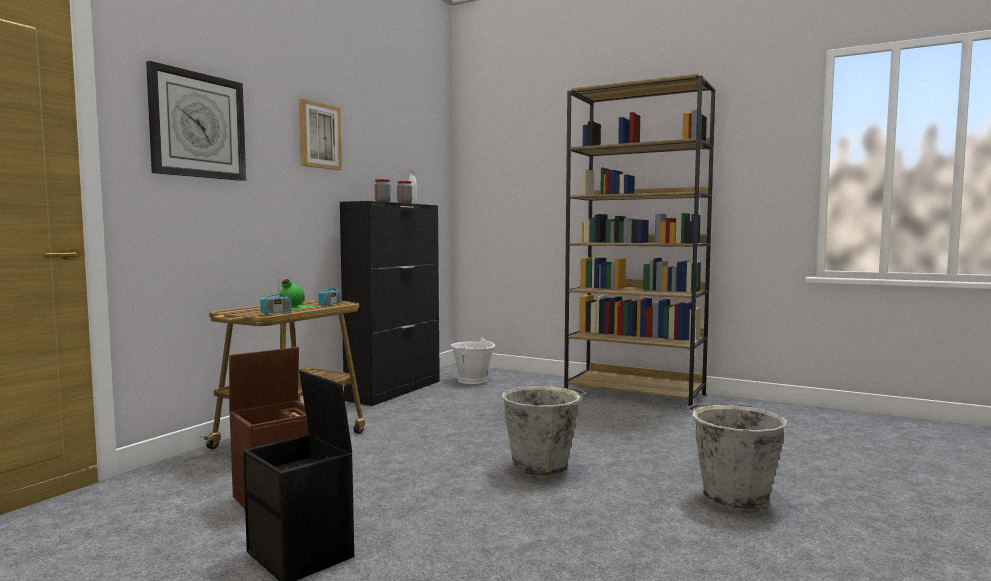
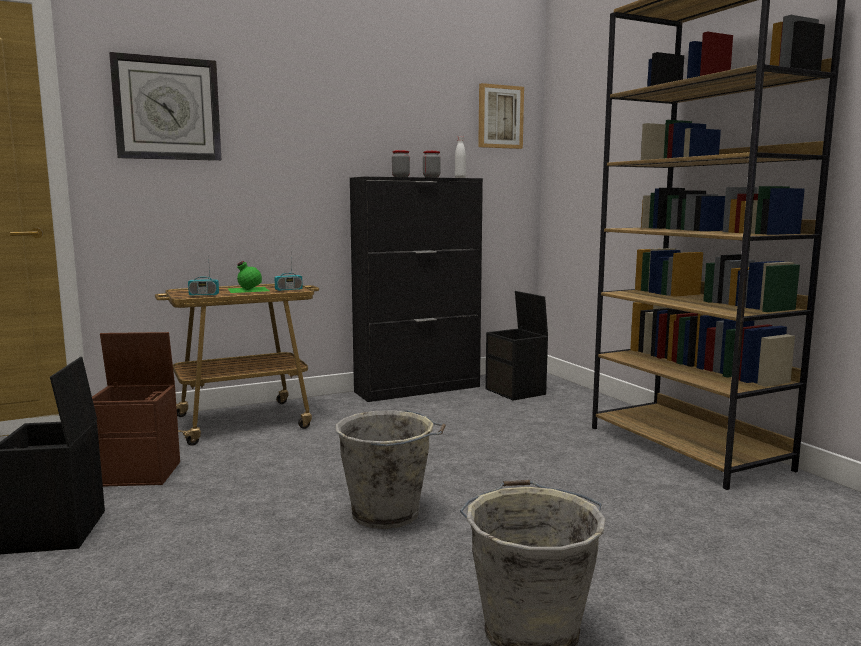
camera: 35 degrees right, 5 degrees up
(319, 136) = (322, 106): picture -> picture (500, 117)
(473, 380) = (516, 392): white bucket -> black storage box

